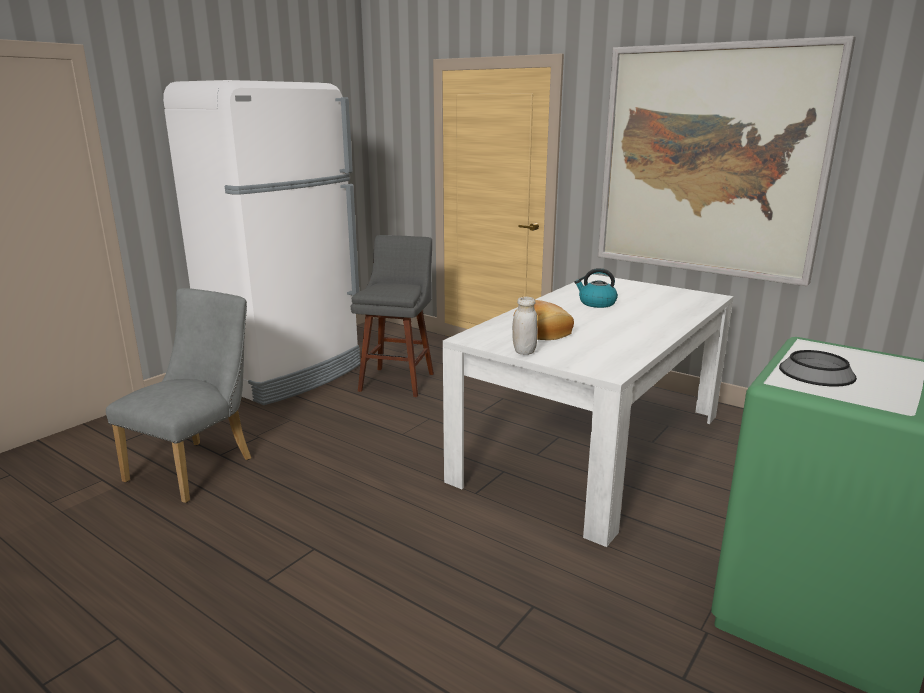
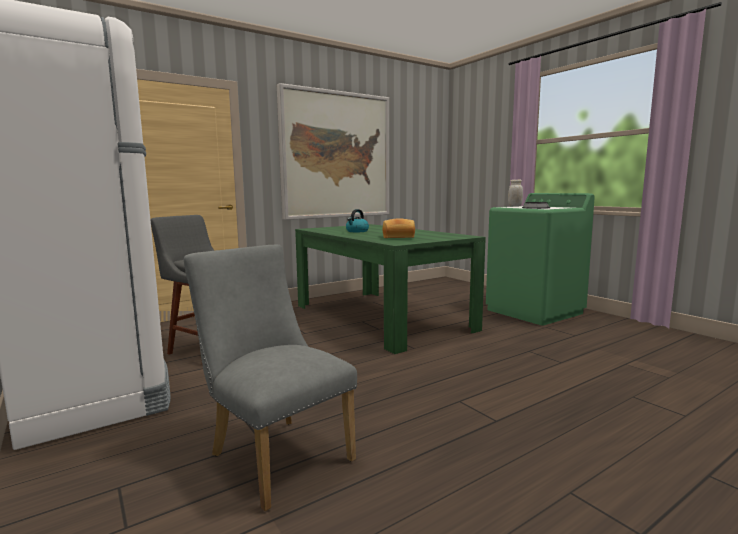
camera: 70 degrees left, 10 degrees down
(524, 351) = (429, 240): white jar -> white jar (514, 206)
(592, 446) = (380, 317): white dining table -> green dining table

